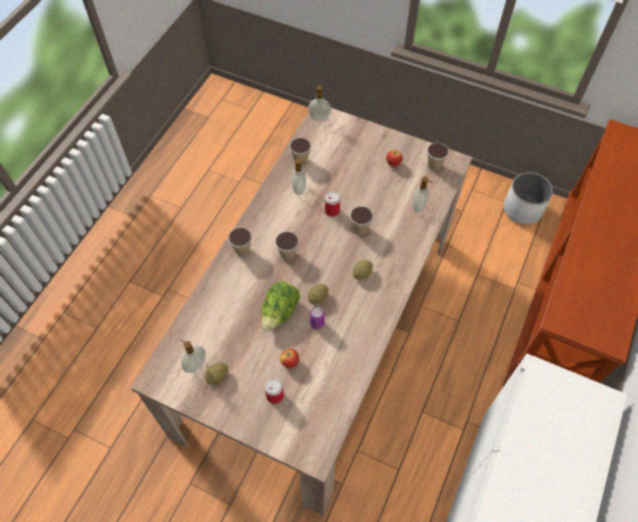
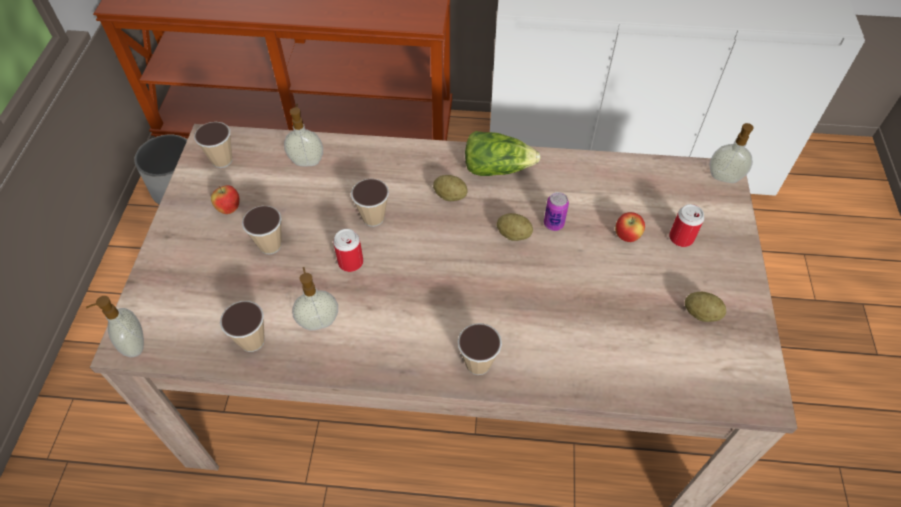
camera: 110 degrees left, 5 degrees down
(195, 364) = (703, 351): soap dispenser -> soap dispenser (723, 178)
(280, 312) = (560, 273): lettuce -> lettuce (496, 168)
(287, 254) = (457, 296): cup -> cup (270, 245)

